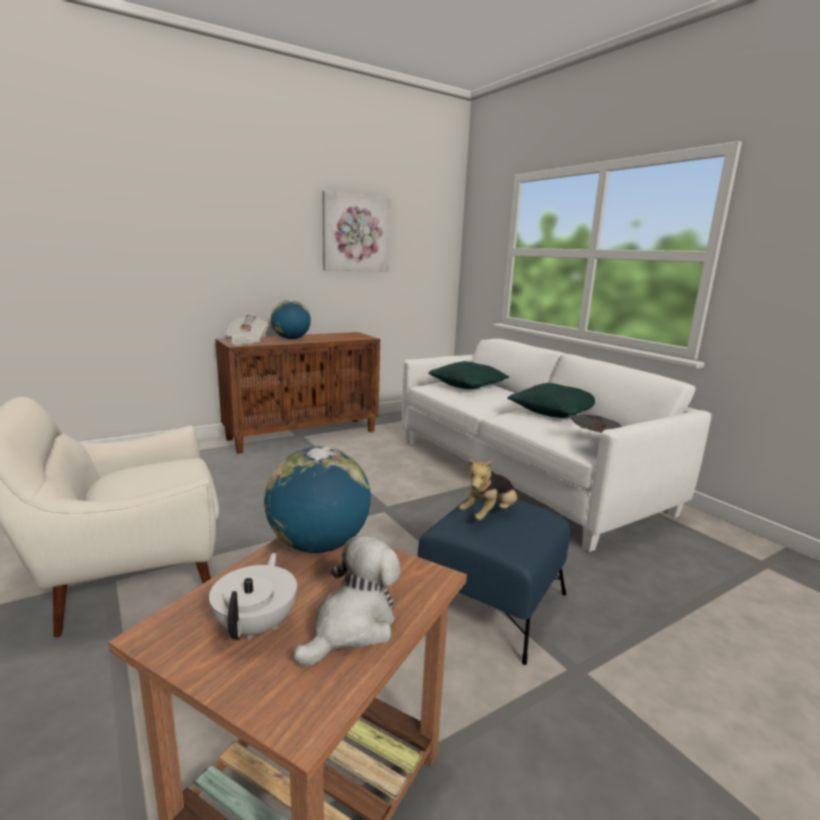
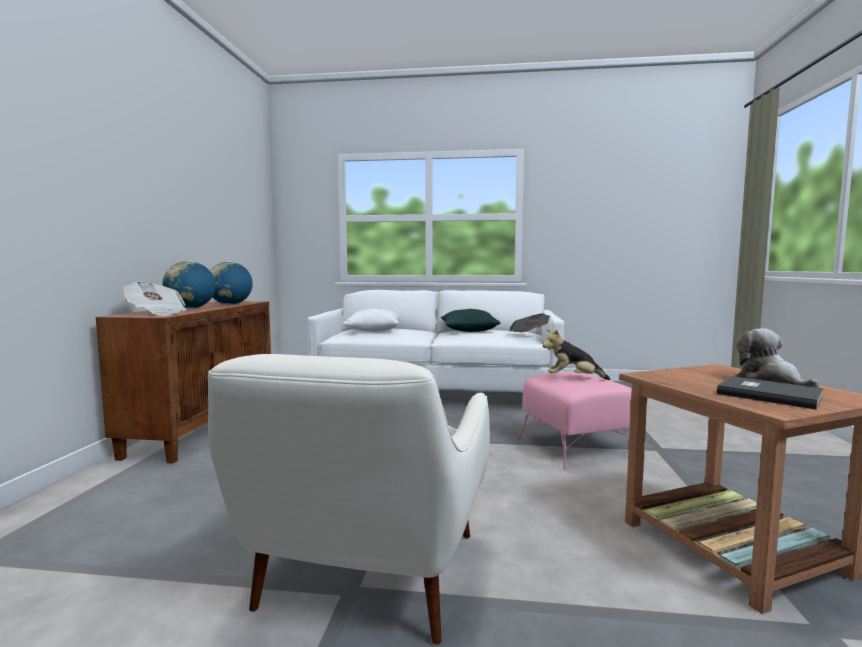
camera: 50 degrees left, 10 degrees down
(257, 625) = (767, 394): white teapot -> grey book
(318, 545) = (665, 376): globe -> globe (230, 304)
(356, 233) = (208, 193): picture -> none
(468, 386) = (373, 330): green pillow -> white pillow
(489, 515) = (573, 379): plush toy -> plush toy turned 105 degrees clockwise
(489, 602) = (578, 447): blue ottoman -> pink ottoman

